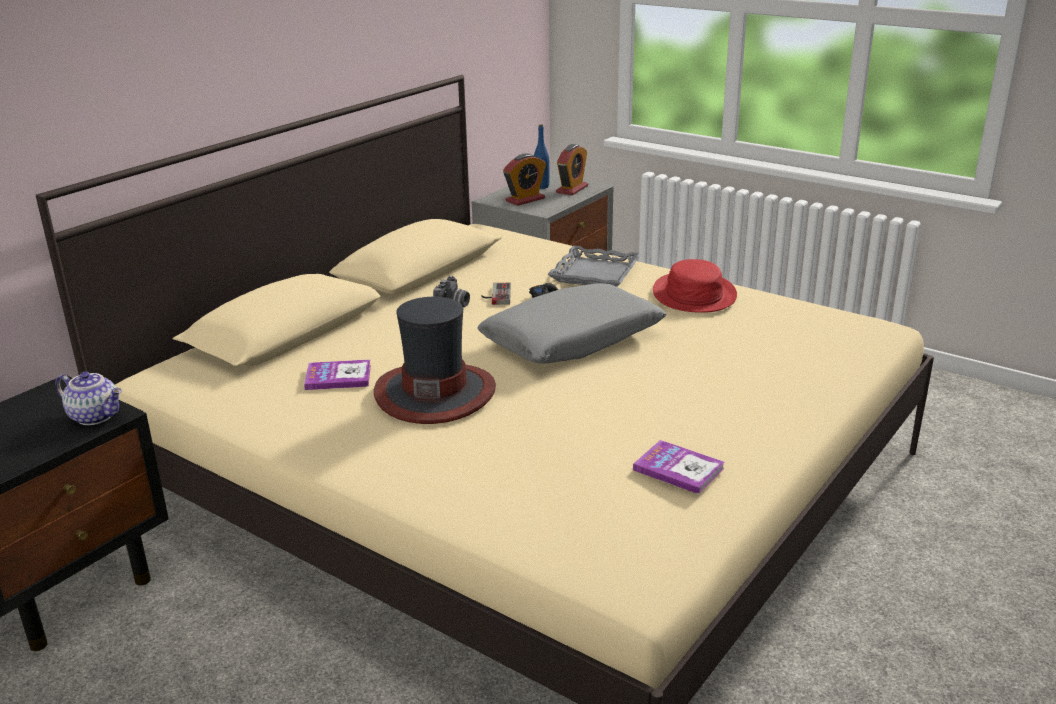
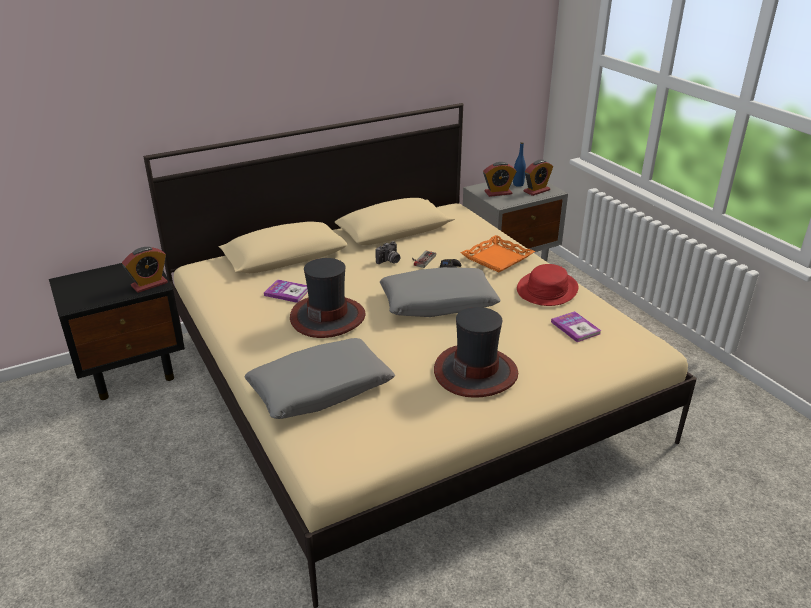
camera: 25 degrees right, 5 degrees up
(96, 416) = (149, 284): teapot -> alarm clock
(519, 486) = (320, 389): none -> grey pillow
(594, 273) = (496, 258): grey tray -> orange tray
(678, 469) = (416, 408): book -> book (575, 328)
(707, 407) = (476, 372): none -> hat

